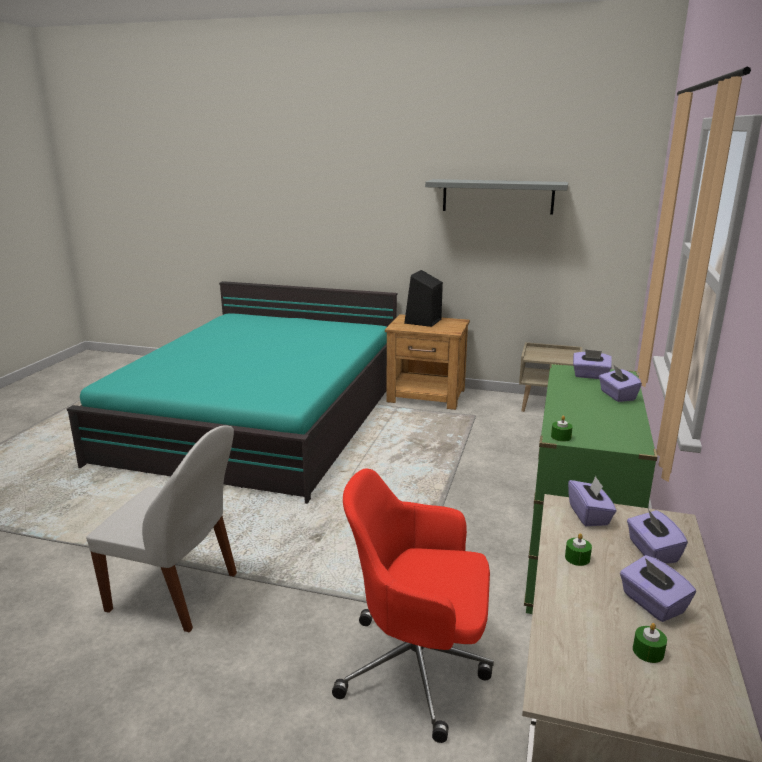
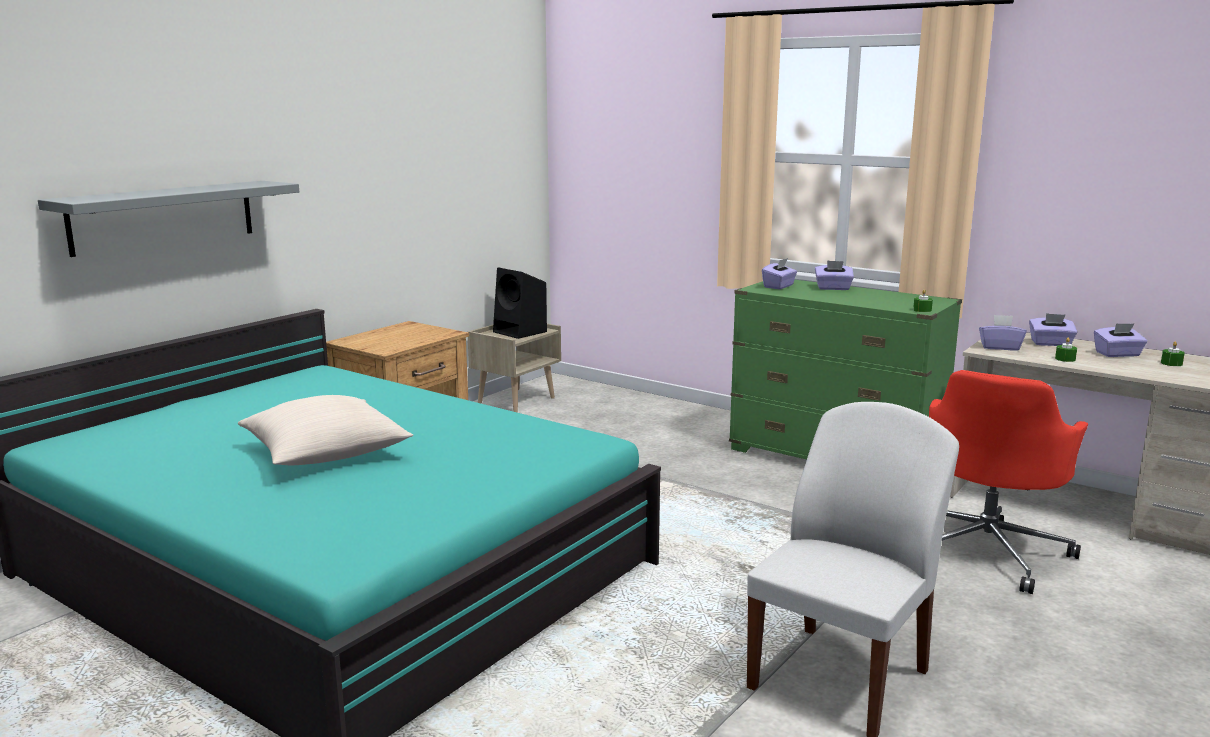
camera: 70 degrees left, 5 degrees down
(238, 354) = (325, 453): none -> beige pillow
(423, 321) = (382, 337): black speaker -> black speaker (521, 332)
(497, 196) = (417, 141): grey shelf -> grey shelf (164, 216)

